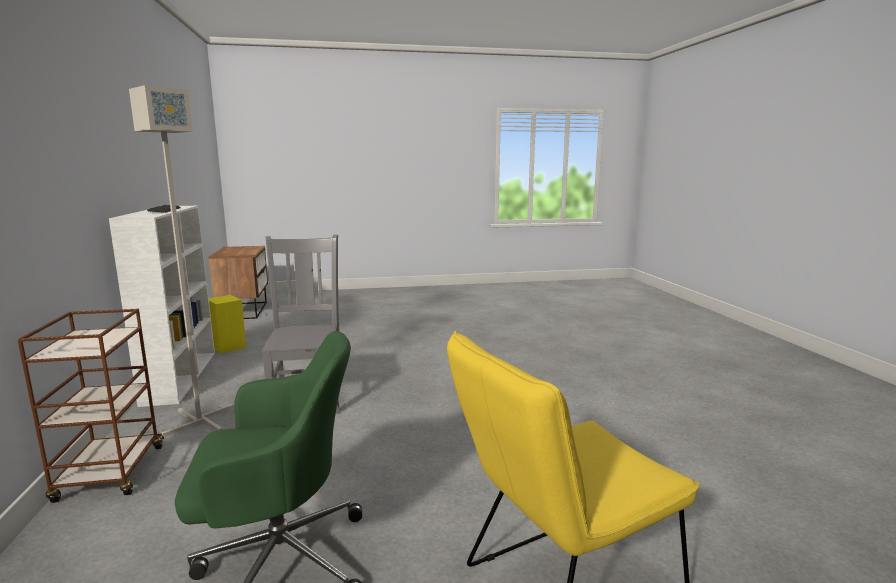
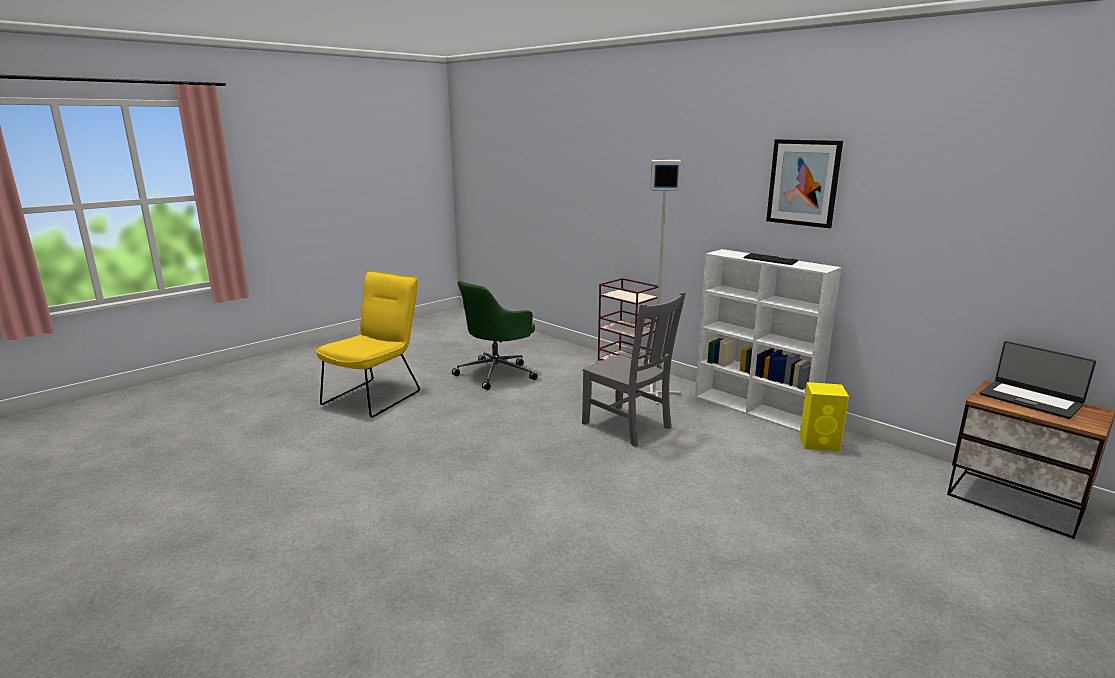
camera: 145 degrees right, 5 degrees up
(129, 127) = (803, 183): none -> picture
(232, 251) = (1030, 400): none -> laptop

